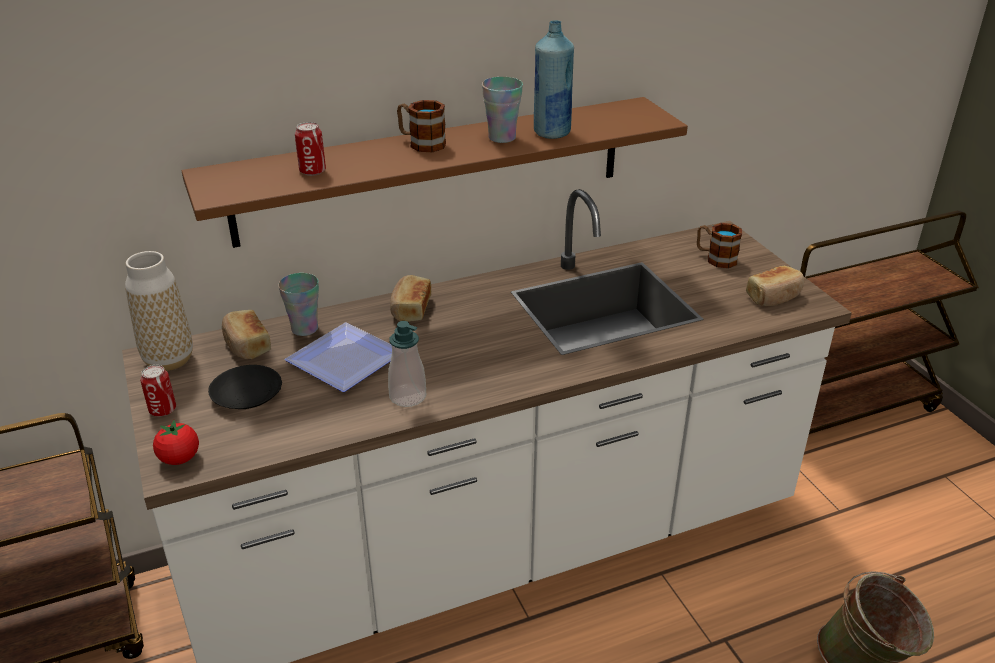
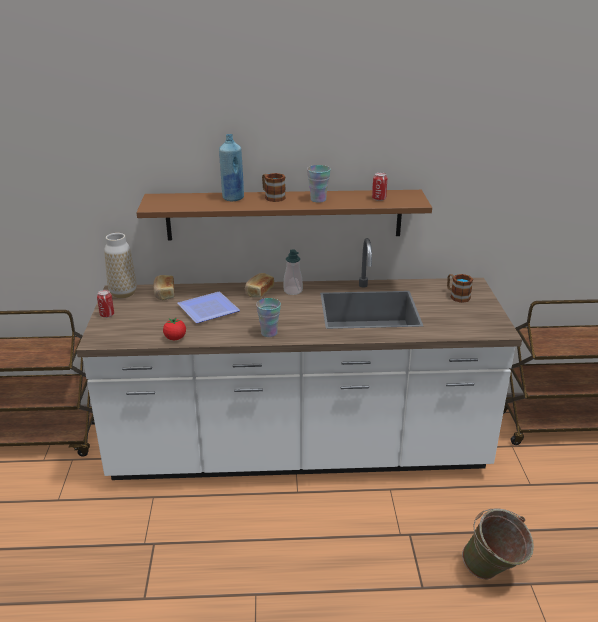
camera: 20 degrees right, 5 degrees down
(179, 458) = (102, 337): tomato -> tomato (175, 338)
(247, 395) = (150, 316): black plate -> none
(304, 329) = (198, 291): cup -> cup (269, 333)
(312, 171) = (205, 202): can -> can (379, 199)
(408, 396) = (229, 332): soap dispenser -> soap dispenser (293, 291)
(551, 133) = (348, 201): blue bottle -> blue bottle (232, 198)
(774, 296) = (478, 322): bread -> none

